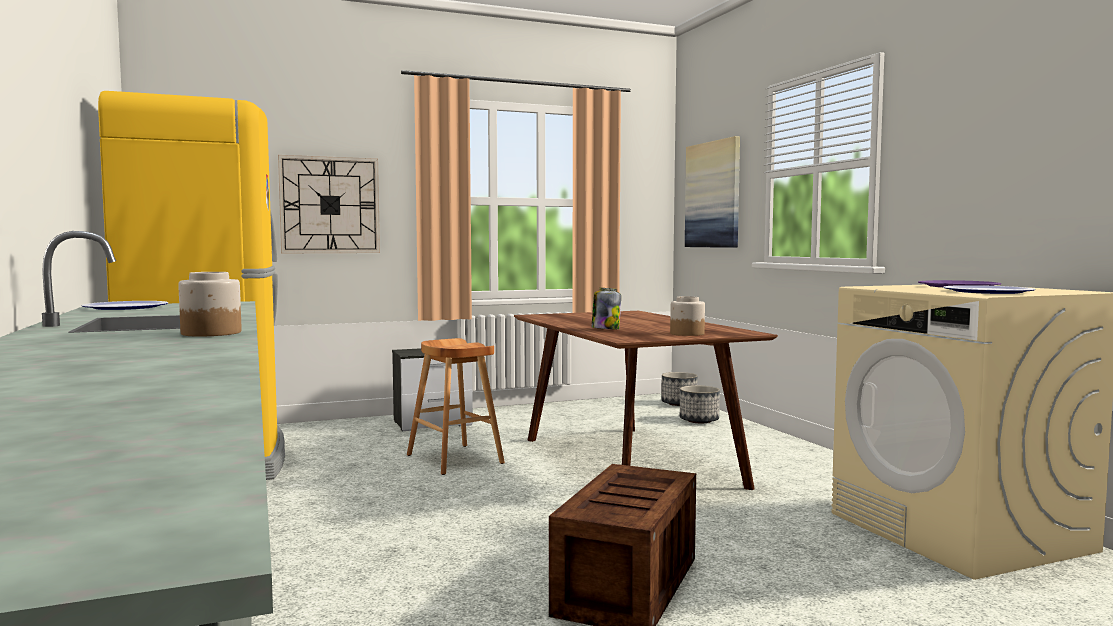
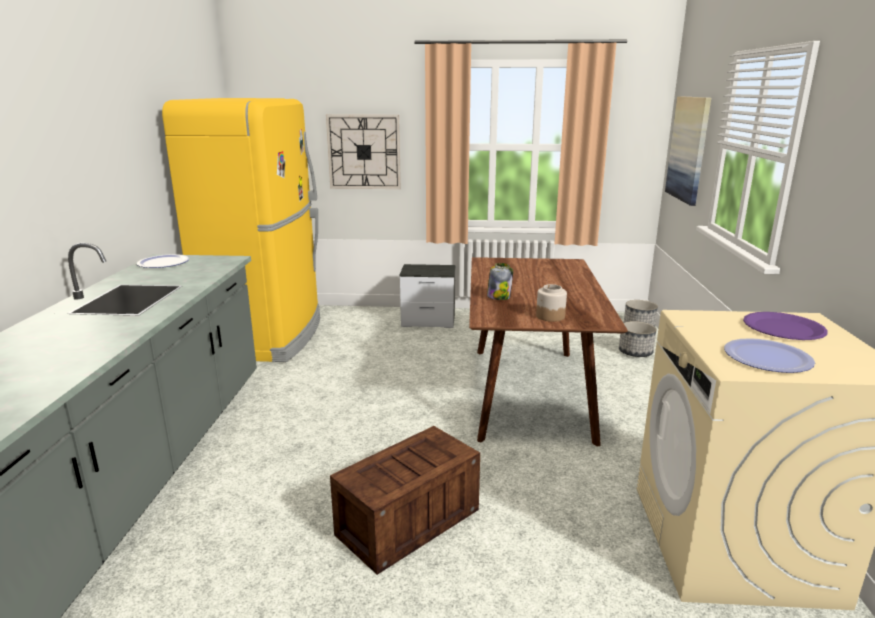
camera: 25 degrees right, 15 degrees up
(210, 333) = (122, 330): jar -> none
(455, 459) = (410, 364): brown stool -> none

